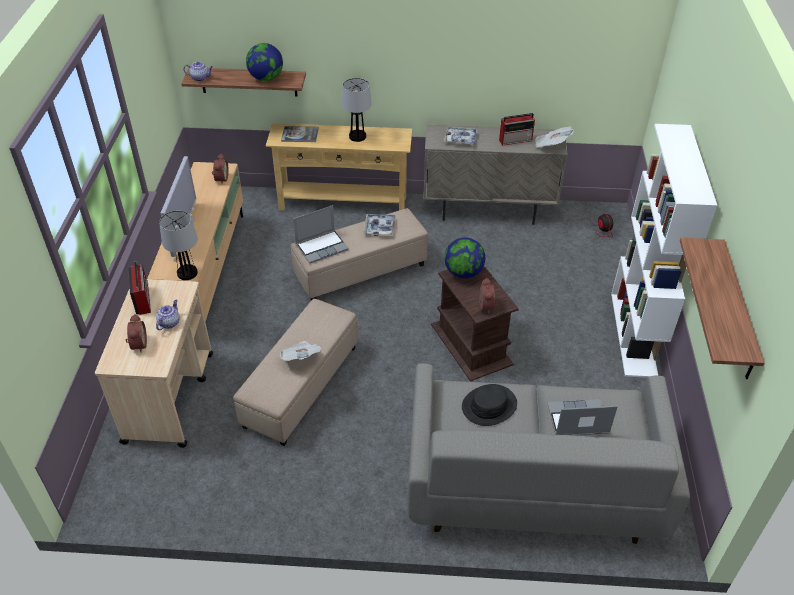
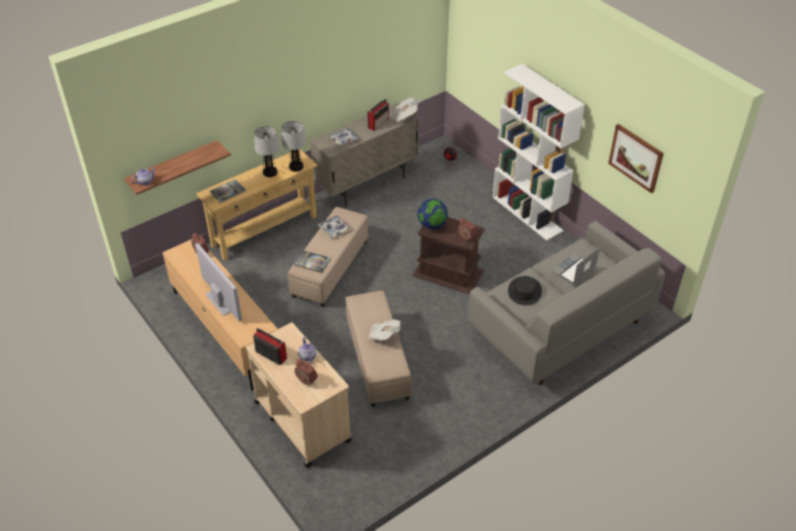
camera: 40 degrees left, 0 degrees up
(187, 273) = (262, 326): table lamp -> table lamp (296, 167)
(266, 78) = (195, 158): globe -> none
(322, 247) = (312, 262): laptop -> book
(737, 311) = (636, 157): shelf -> picture

